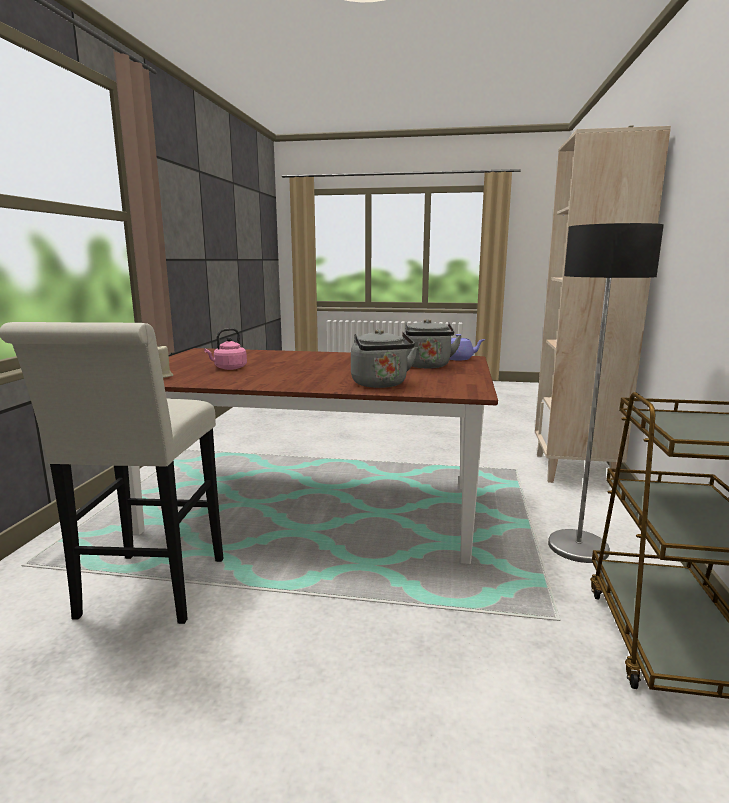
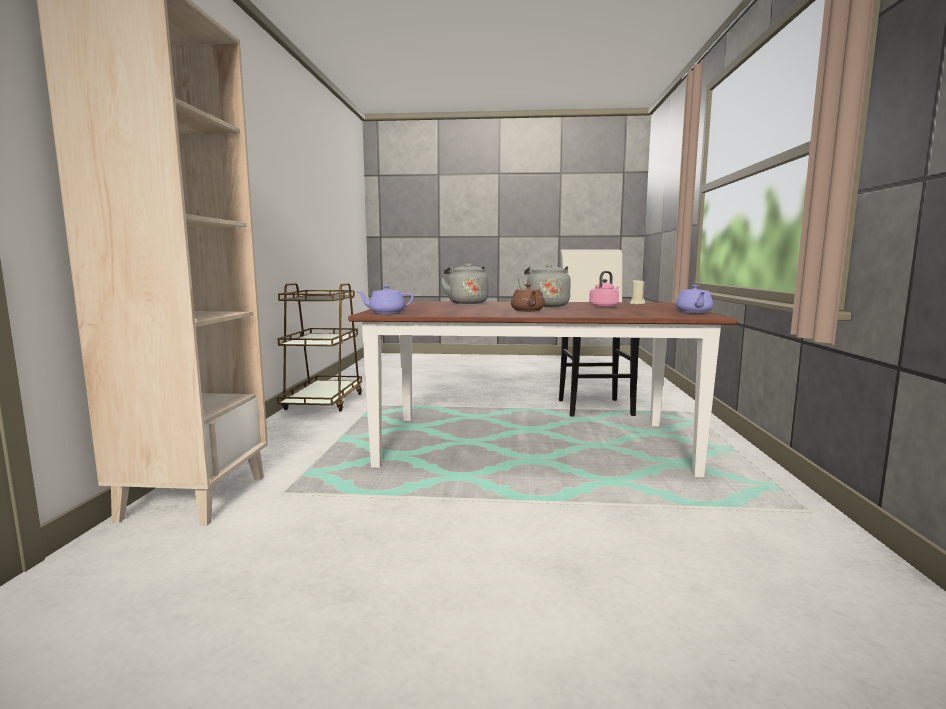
camera: 175 degrees right, 5 degrees down
(187, 355) = (693, 312): none -> purple teapot
(327, 360) = (527, 310): none -> brown teapot
(427, 366) = (426, 309): grey kettle -> grey kettle (546, 305)
(578, 547) = (318, 428): floor lamp -> none

